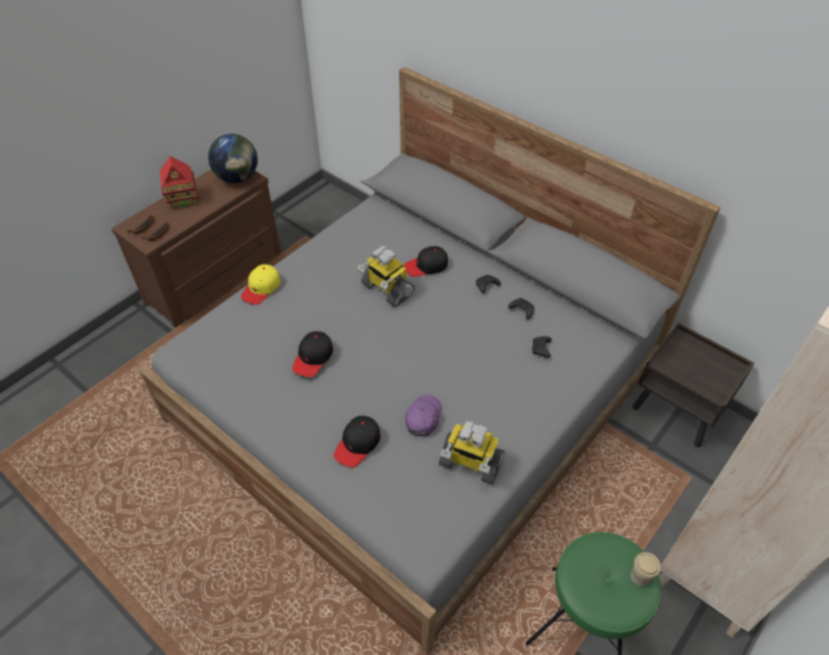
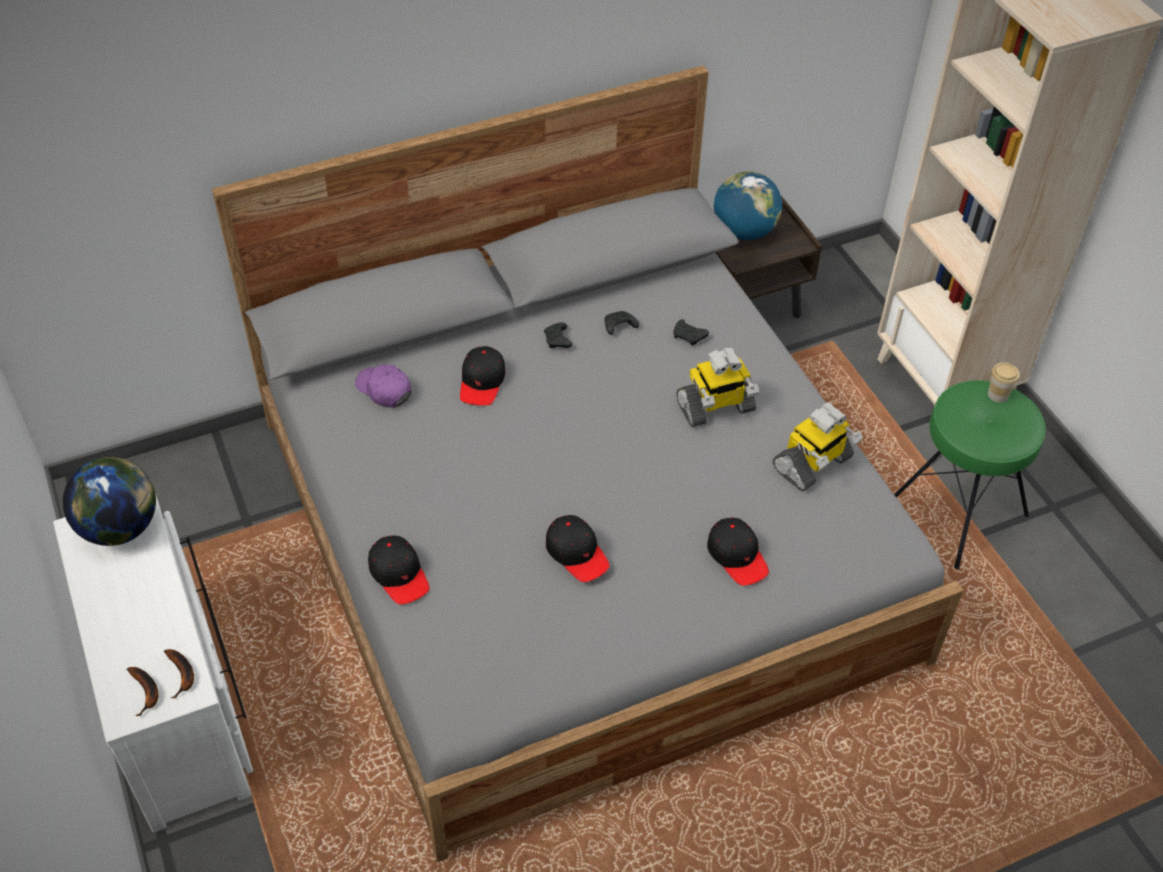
camera: 65 degrees left, 0 degrees up
(183, 199) = (115, 616): toy house -> none
(217, 278) = (179, 704): brown dresser -> white dresser
(261, 288) = (399, 574): yellow cap -> black cap
(386, 289) = (499, 436): toy robot -> toy robot (715, 407)
(423, 418) = (729, 481): purple cap -> purple cap (384, 390)
(696, 355) = (744, 232): none -> globe

